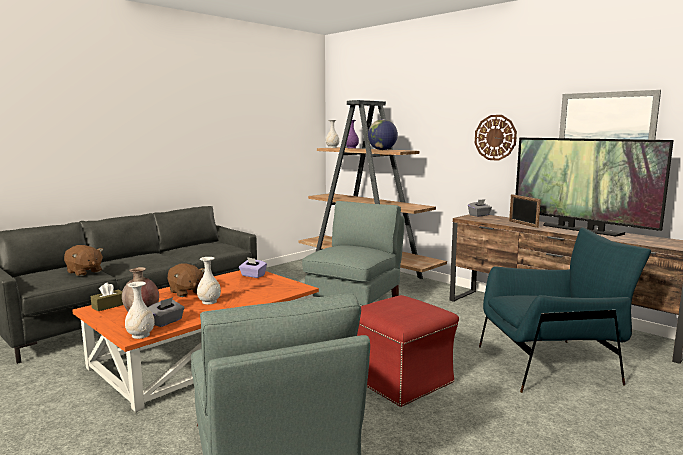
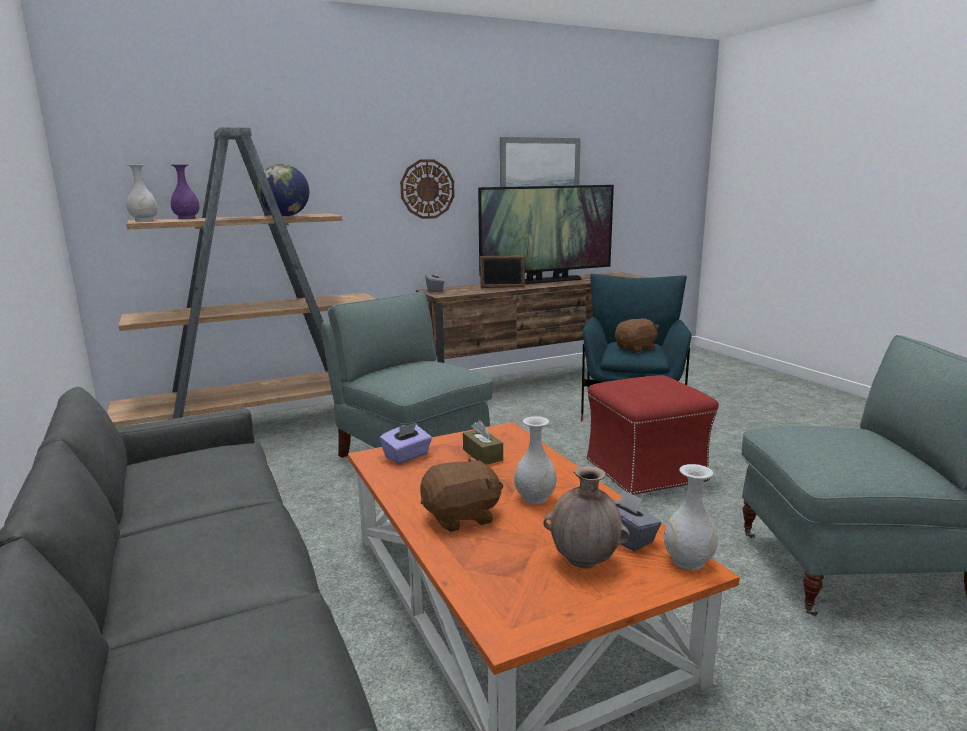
camera: 70 degrees left, 5 degrees up
(84, 272) = (264, 630): brown plush toy -> brown plush toy (636, 349)
(109, 306) = (499, 606): brown tissue box -> brown tissue box (482, 455)

